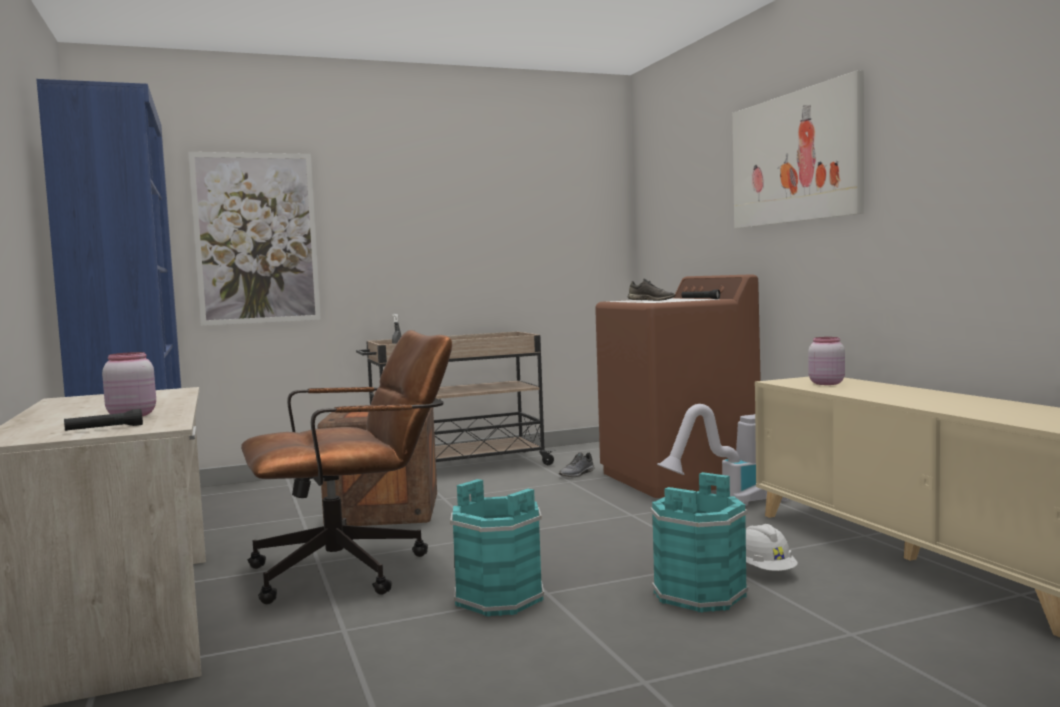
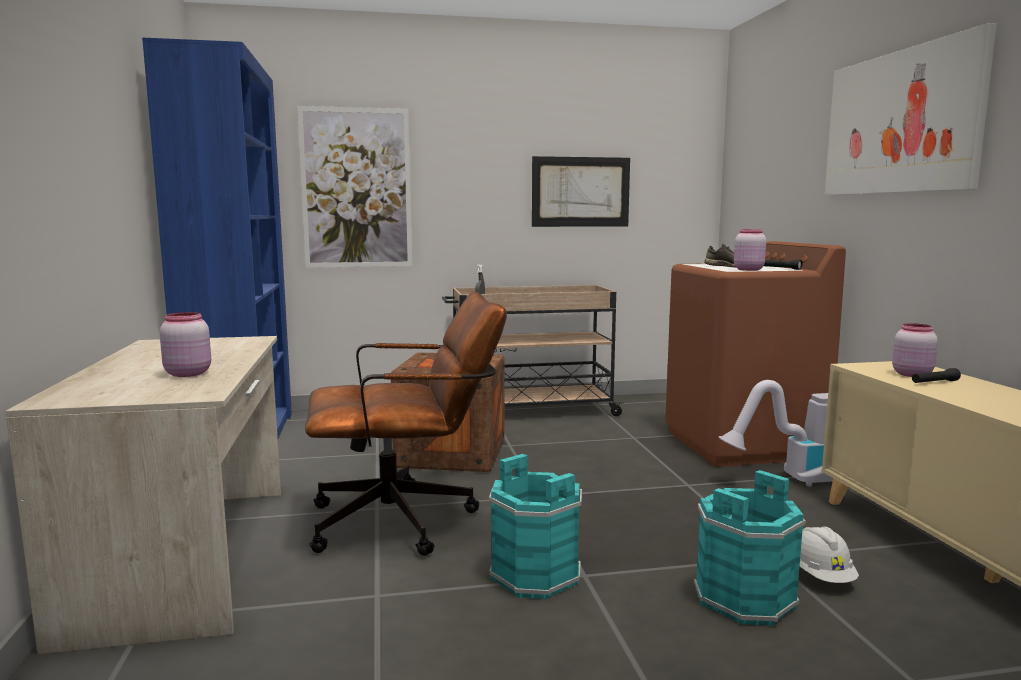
camera: 10 degrees right, 5 degrees up
(104, 429) = (148, 392): black flashlight -> black flashlight (934, 382)
(495, 236) = (580, 192): none -> picture
(577, 474) = (642, 429): grey shoe -> none
(670, 301) = (748, 269): none -> pink jar

